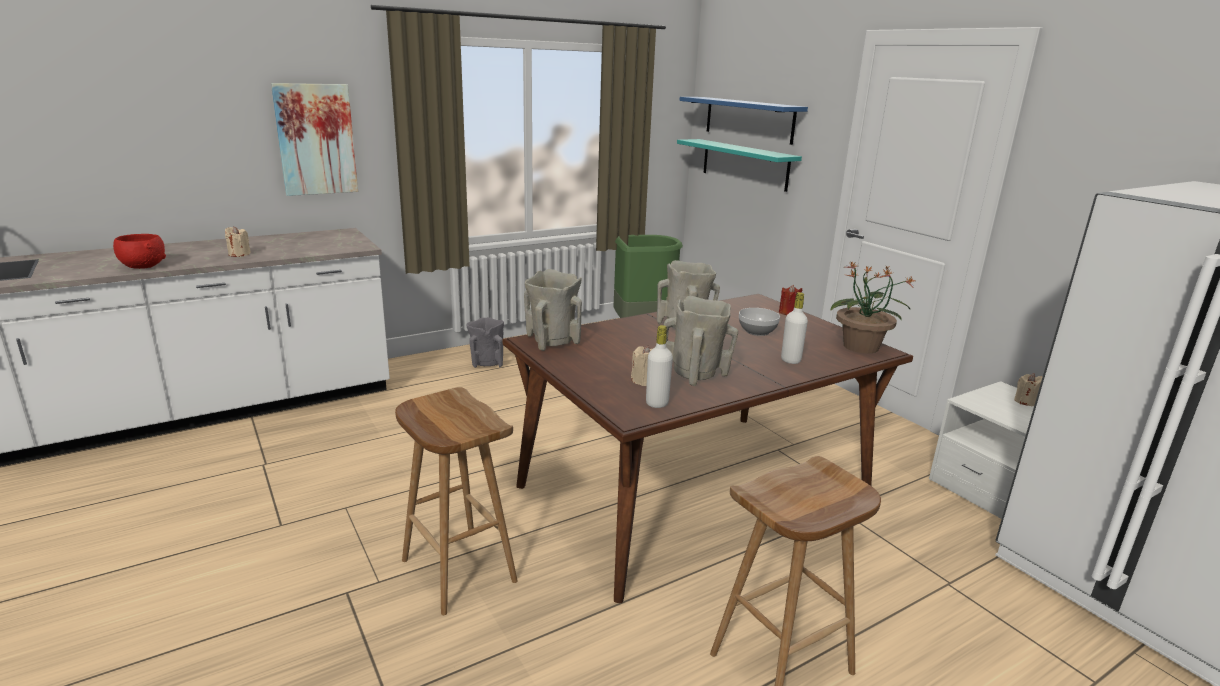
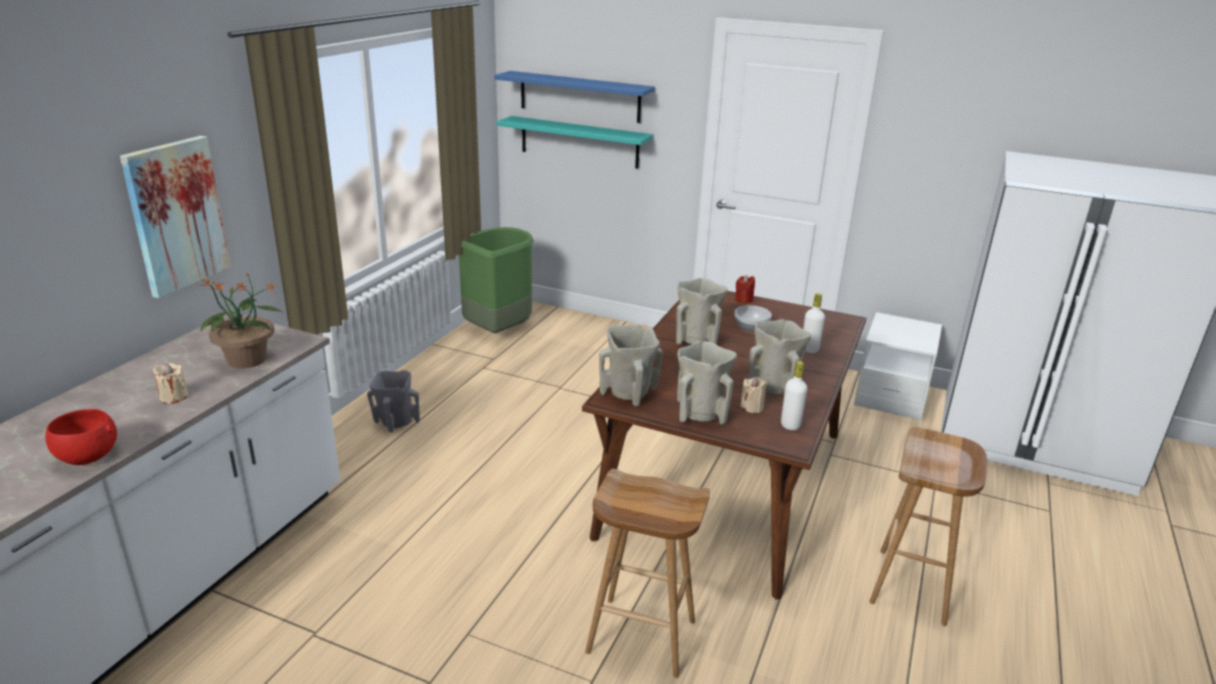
camera: 35 degrees left, 5 degrees up
(589, 370) = (701, 413): none -> beige vase
(861, 347) = (832, 320): potted plant -> potted plant (247, 360)
(1025, 402) = (907, 326): beige candle -> none

